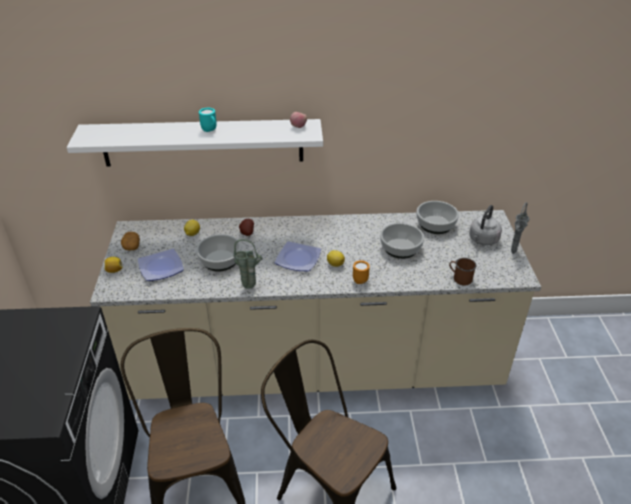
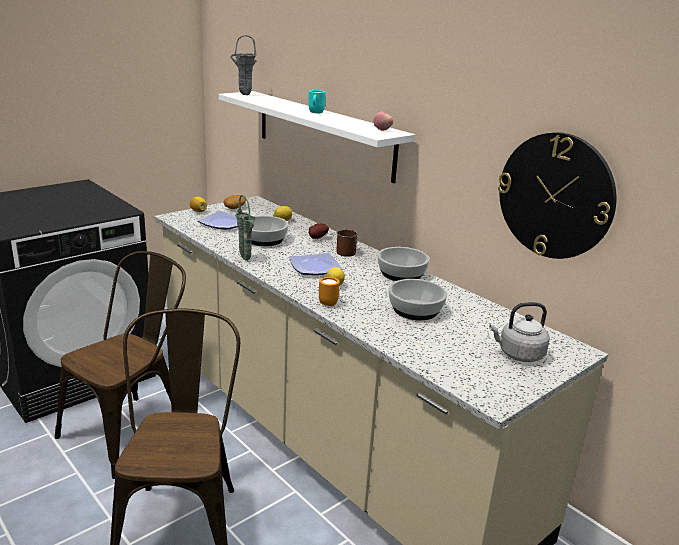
camera: 50 degrees right, 15 degrees down
(435, 225) = (491, 318): bowl -> bowl (401, 273)
(455, 131) = (555, 196): none -> wall clock
(460, 278) = (421, 357): brown mug -> brown mug (346, 251)
(513, 253) = (531, 382): grey vase -> grey vase (243, 95)

